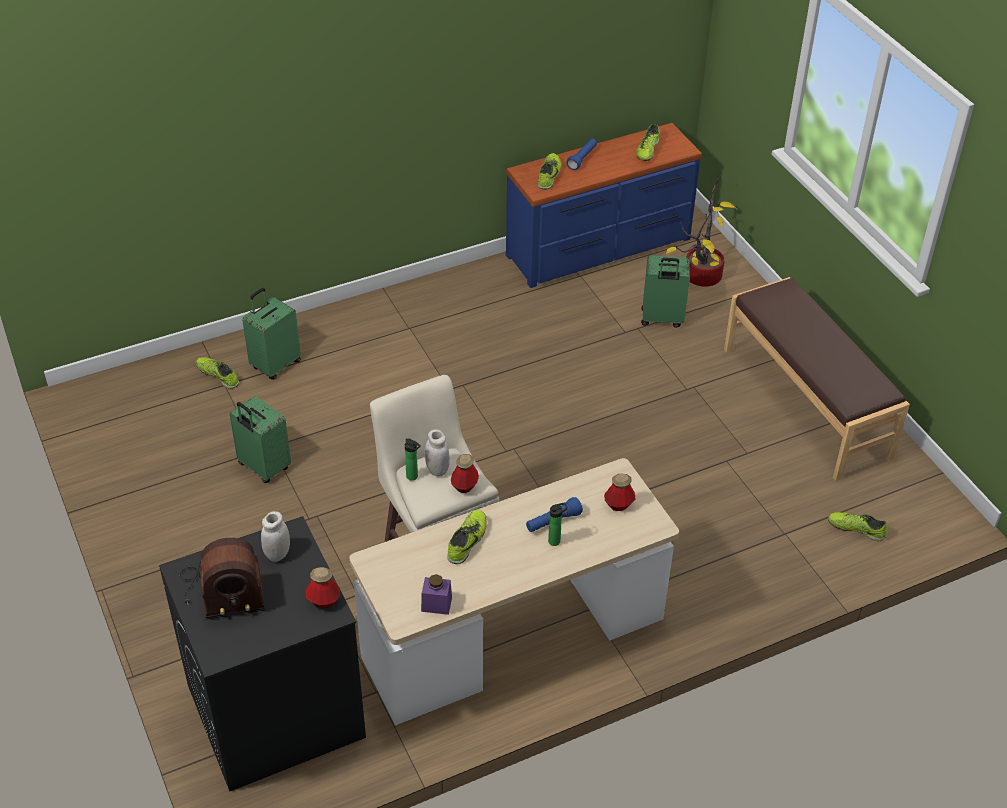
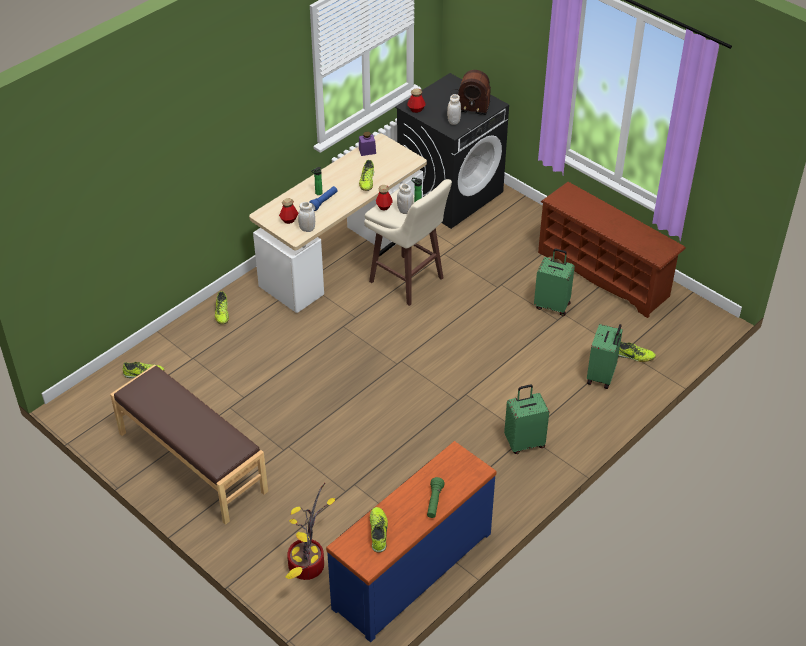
camera: 160 degrees right, 0 degrees up
(157, 491) = (605, 274): none -> brown shoe rack
(222, 589) = (469, 102): radio -> radio turned 135 degrees counterclockwise
(549, 175) = (454, 473): shoe -> shoe (222, 313)
(582, 159) = (434, 502): blue flashlight -> green flashlight
(597, 481) = (307, 229): none -> white jar
(661, 319) = (328, 506): green suitcase -> green suitcase (524, 442)

